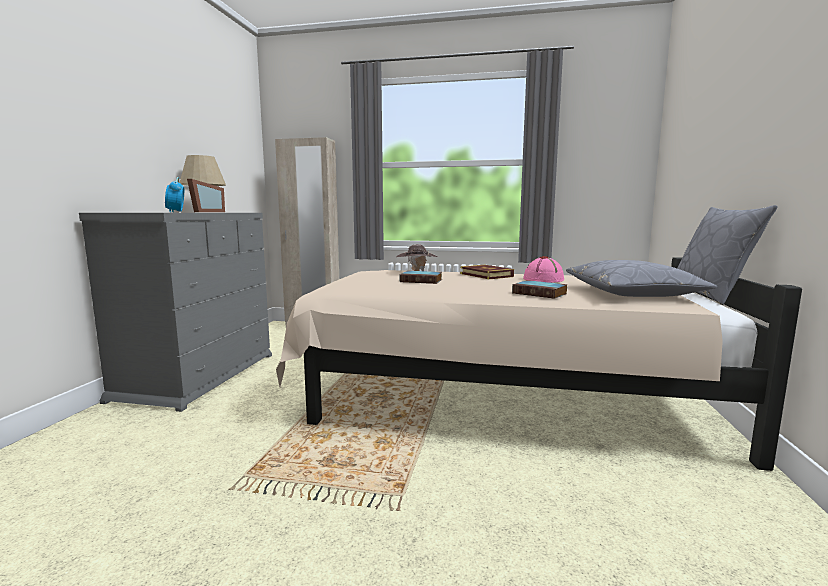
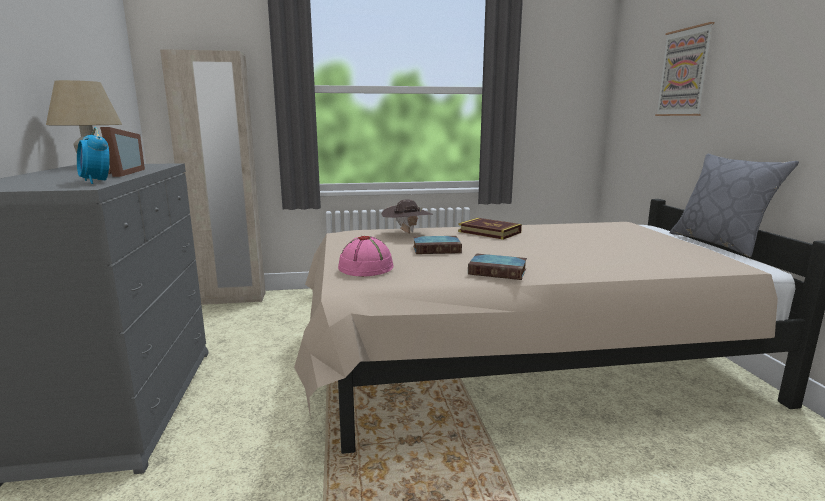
camera: 20 degrees left, 5 degrees up
(541, 293) = (592, 260): book -> book (499, 271)
(543, 279) = (557, 235): pink hat -> pink hat (366, 267)
(631, 293) = (666, 250): grey pillow -> none
(703, 131) = (684, 72): none -> picture

